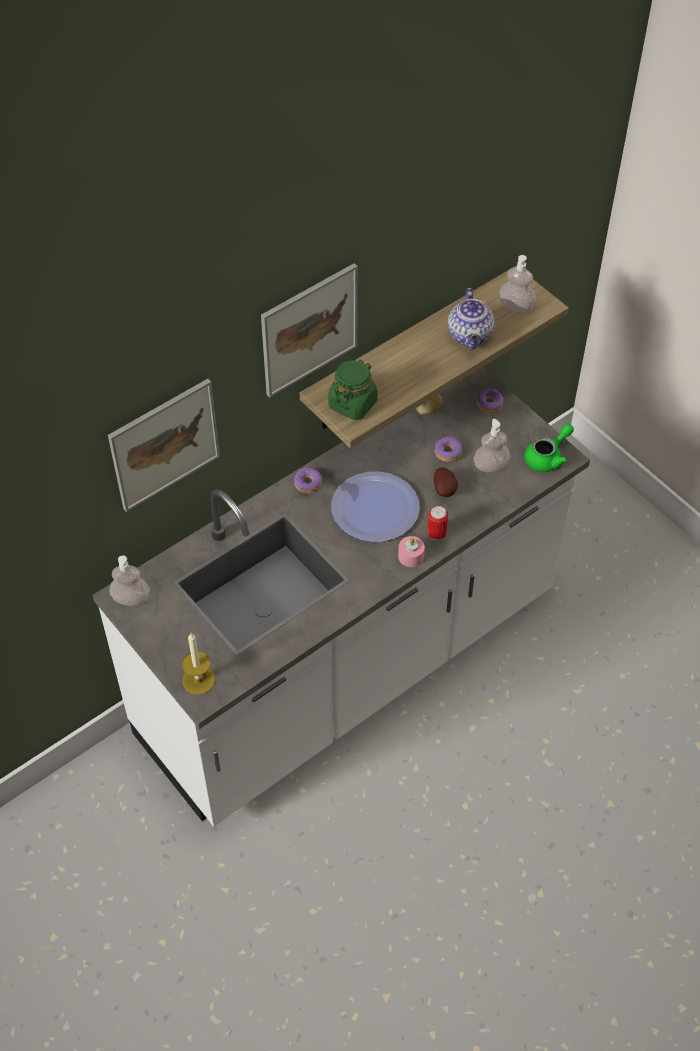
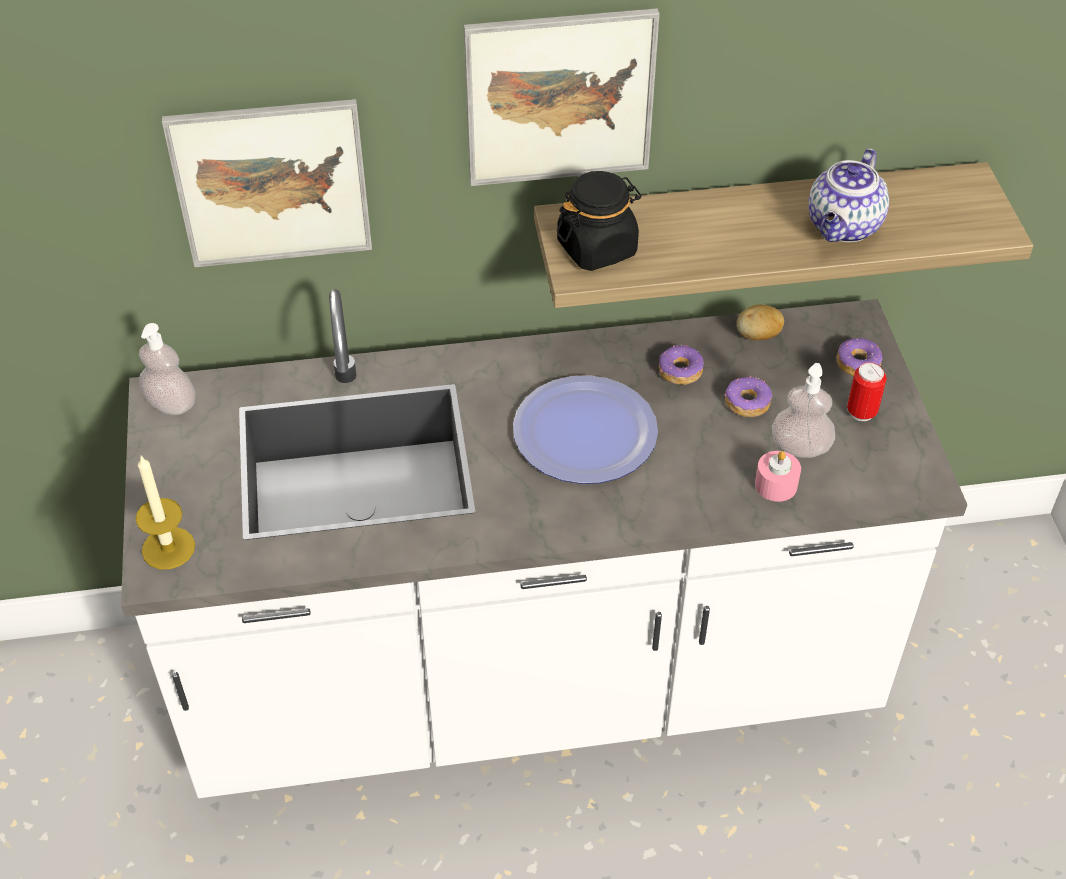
camera: 30 degrees right, 5 degrees down
(307, 484) = (515, 361): donut -> donut (679, 371)
(352, 404) = (597, 248): green jar -> black jar
(411, 556) = (588, 519): pink candle -> pink candle (776, 485)
(436, 534) = (649, 505): can -> can (861, 412)
(445, 490) = (706, 451): potato -> none
(516, 306) = (947, 213): soap dispenser -> none
(547, 457) = (899, 472): green teapot -> none

